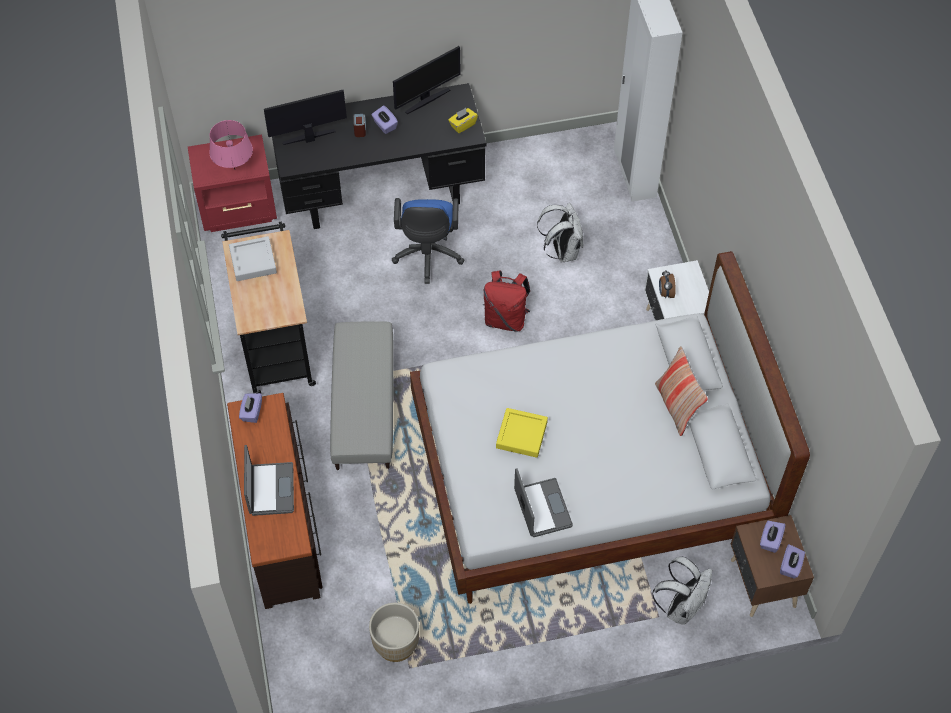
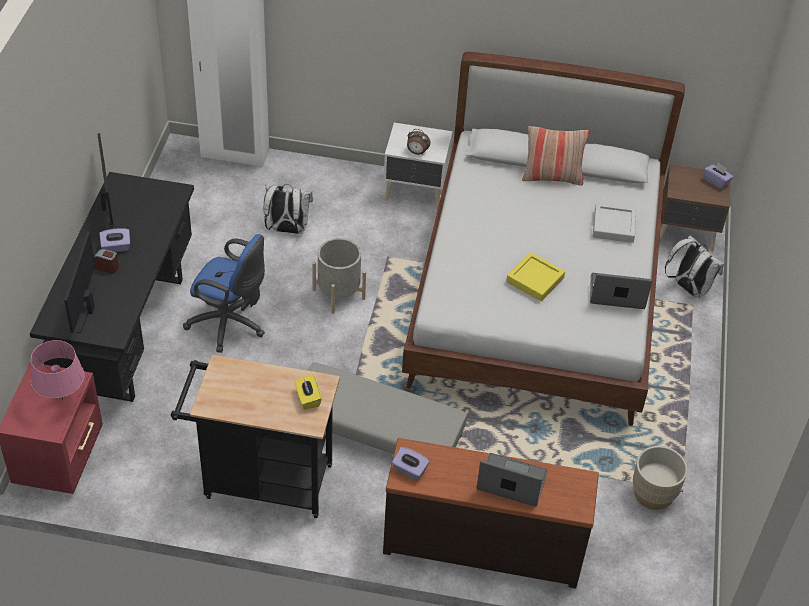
camera: 70 degrees left, 10 degrees down
(253, 261) = (235, 396): grey tray -> grey tray (613, 226)
(462, 125) = (159, 193): yellow tissue box -> yellow tissue box (308, 398)
(505, 319) = (338, 294): red backpack -> grey planter
(770, 540) = (688, 183): purple tissue box -> none

